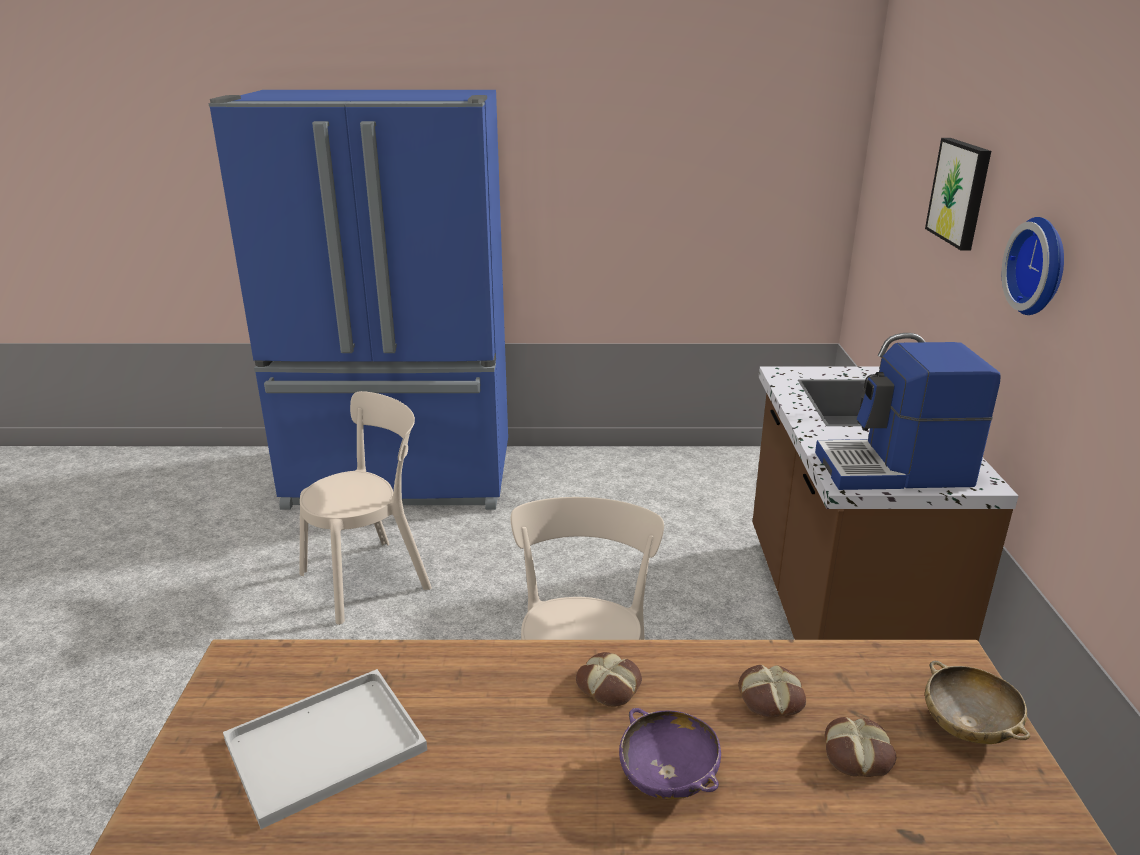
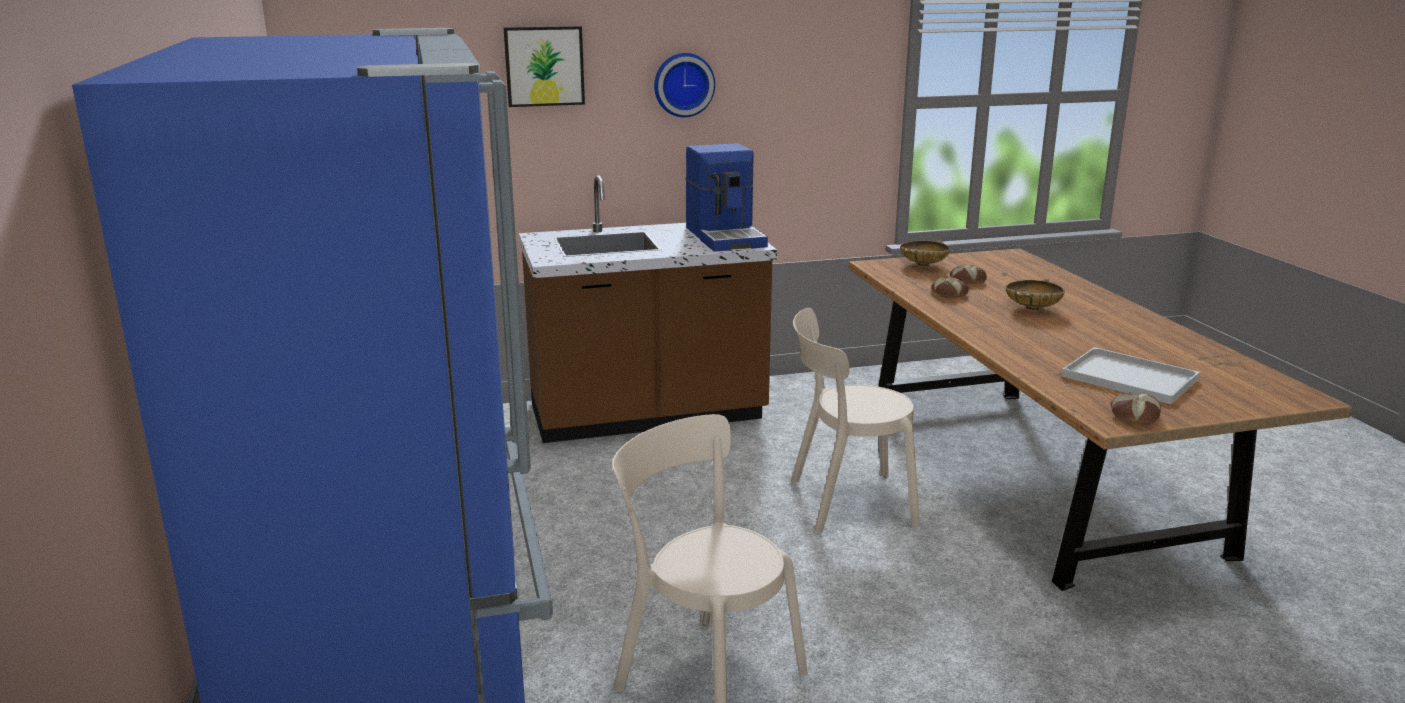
camera: 105 degrees left, 5 degrees down
(609, 685) = (984, 322): bread -> bread (1134, 415)
(668, 777) = (1032, 308): purple bowl -> beige bowl

